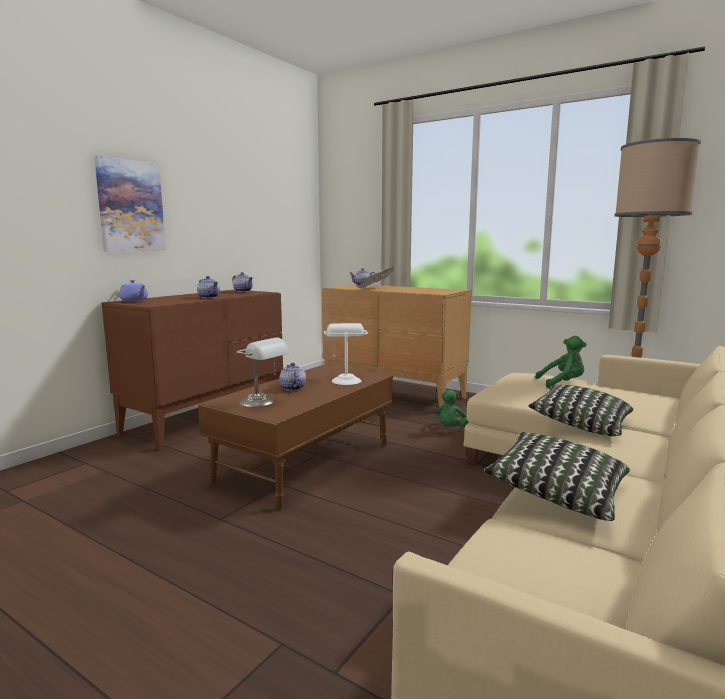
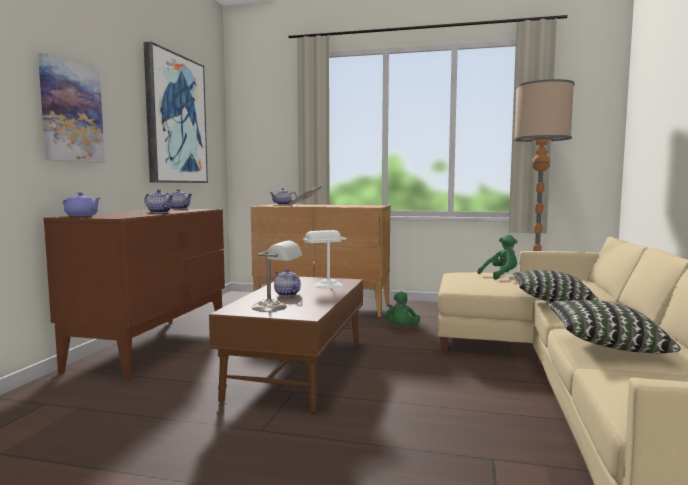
camera: 20 degrees left, 5 degrees down
(252, 201) = (175, 119): none -> picture

